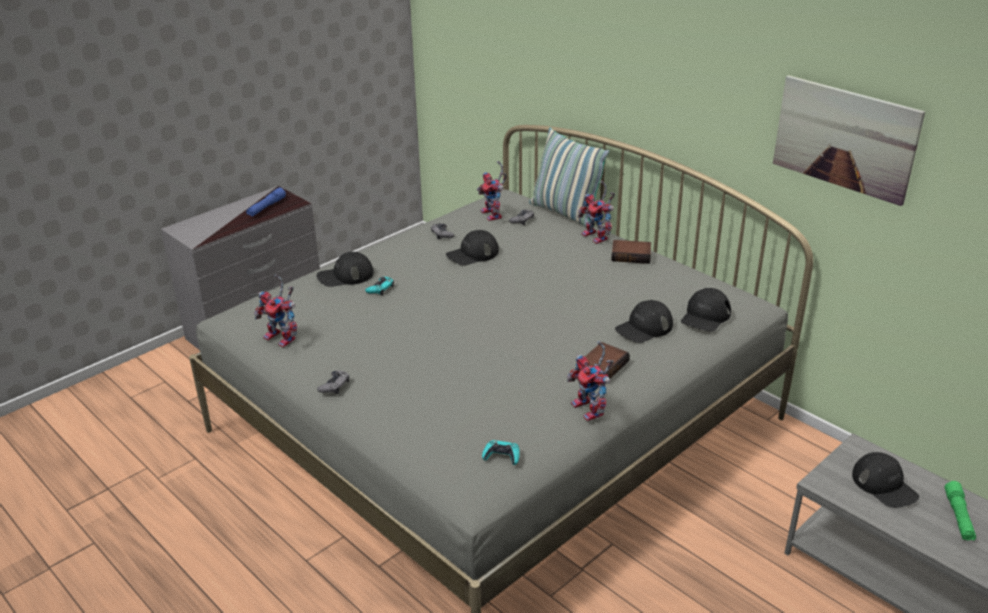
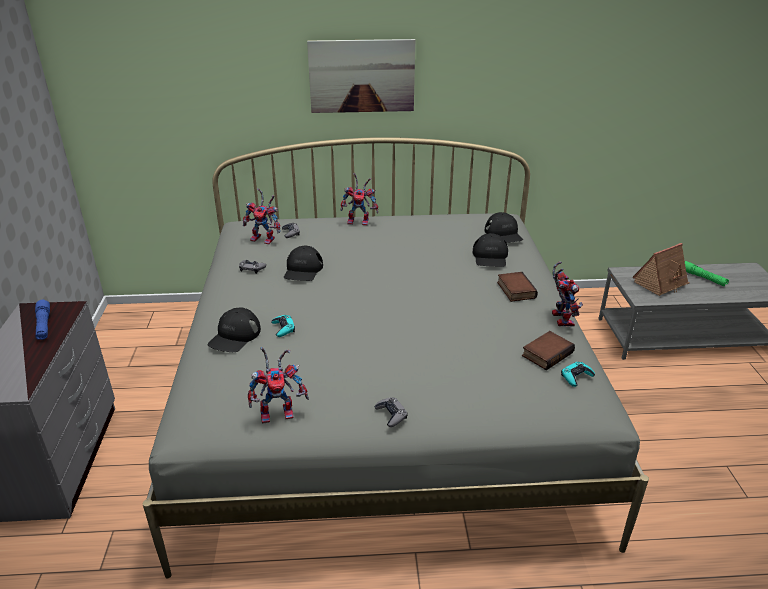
camera: 50 degrees left, 0 degrees up
(565, 212) = (307, 217): pillow -> none
(591, 410) = (559, 317): toy robot -> toy robot turned 105 degrees counterclockwise
(631, 255) = (401, 221): book -> book (546, 353)
(844, 138) = (542, 75): picture -> picture (362, 76)
(884, 485) = (660, 283): black cap -> toy house

